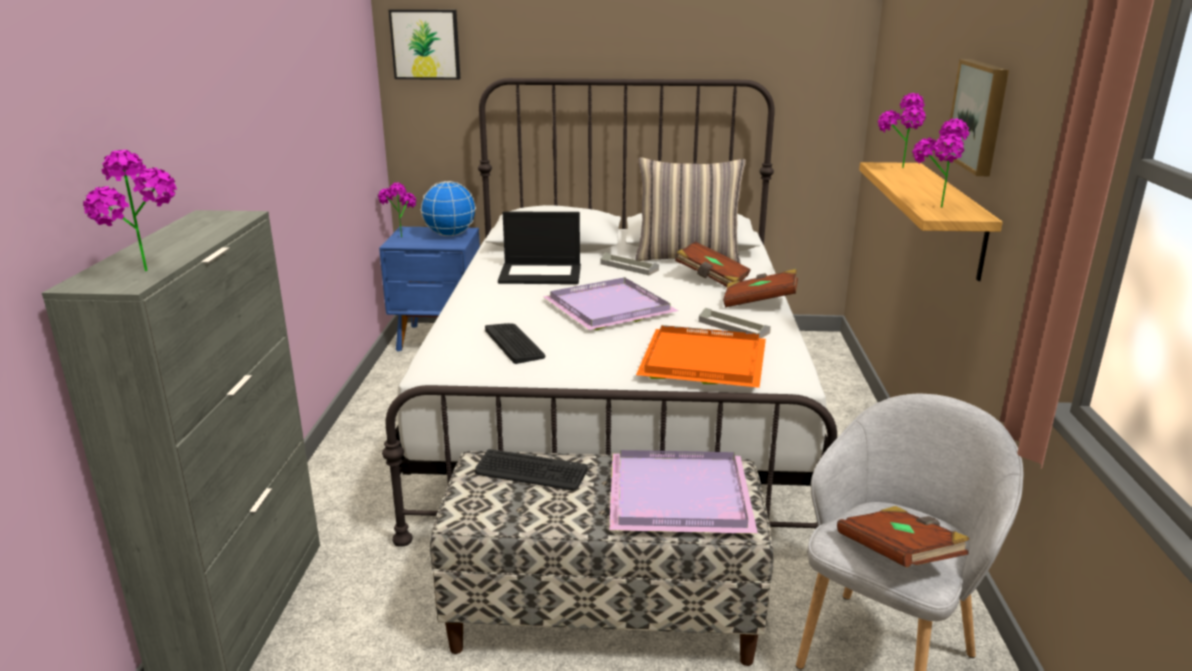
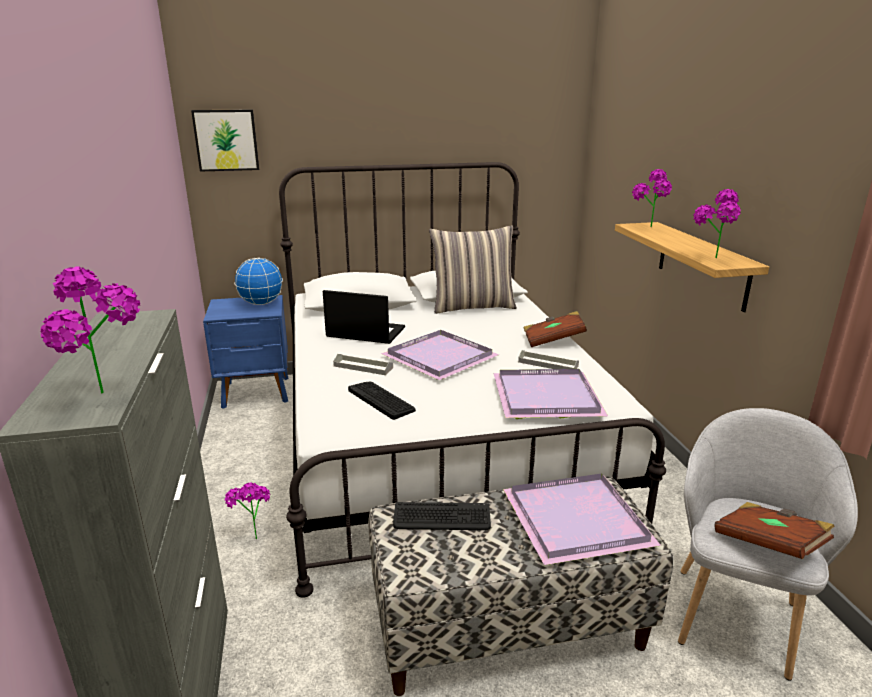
camera: 15 degrees left, 0 degrees up
(400, 235) = (216, 307): potted plant -> potted plant (253, 534)
(541, 274) = (364, 332): laptop -> laptop turned 150 degrees counterclockwise
(629, 267) = (432, 319): grey tray -> grey tray (363, 367)
(701, 362) = (545, 398): orange tray -> purple tray
(711, 279) = (503, 323): brown book -> none
(980, 116) = (730, 185): picture -> none

